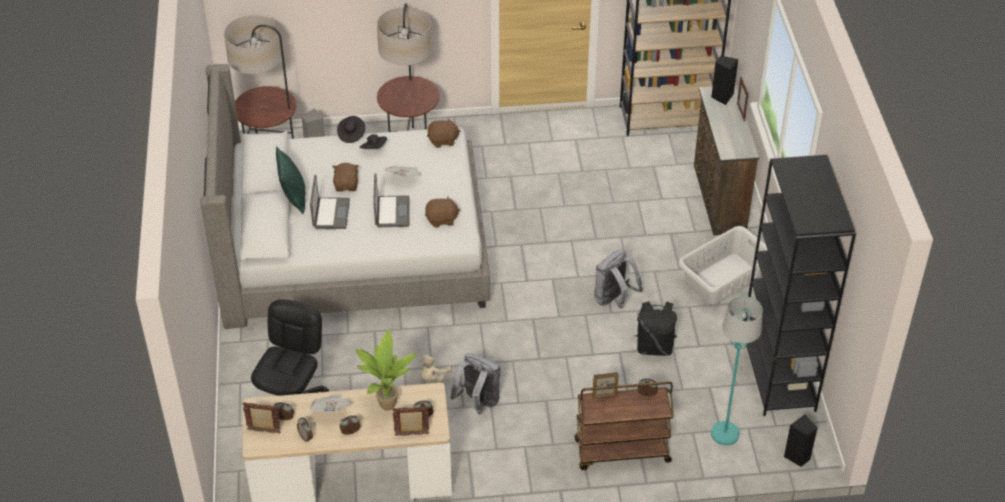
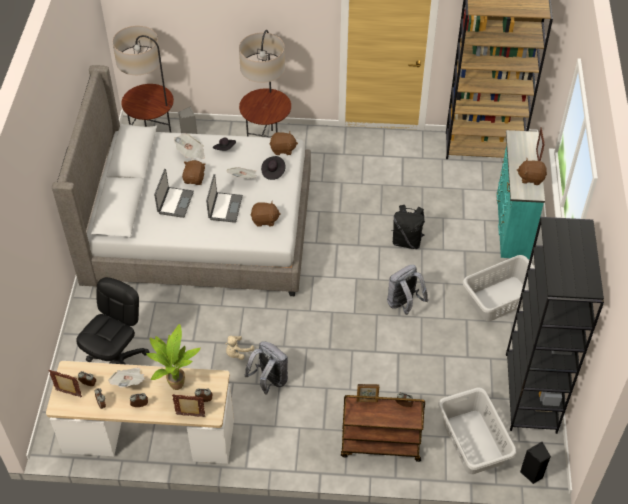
camera: 10 degrees right, 5 degrees up
(294, 197) = (149, 184): green pillow -> none
(335, 157) = (191, 153): none -> newspaper
(351, 134) = (209, 134): black hat -> black hat (273, 172)
(654, 347) = (429, 352): black backpack -> black backpack (407, 241)
(718, 199) = (511, 225): brown dresser -> turquoise dresser
(722, 97) = (524, 141): black speaker -> none
(725, 434) = (473, 442): turquoise floor lamp -> grey laundry basket
(738, 135) = (531, 178): none -> brown plush toy

